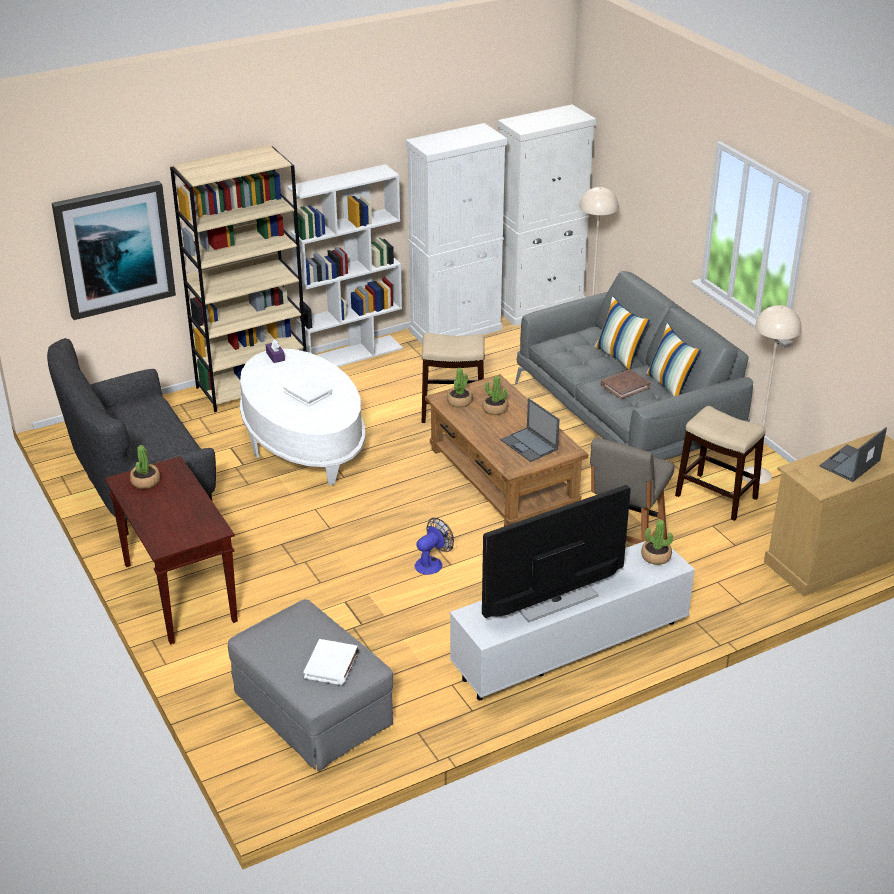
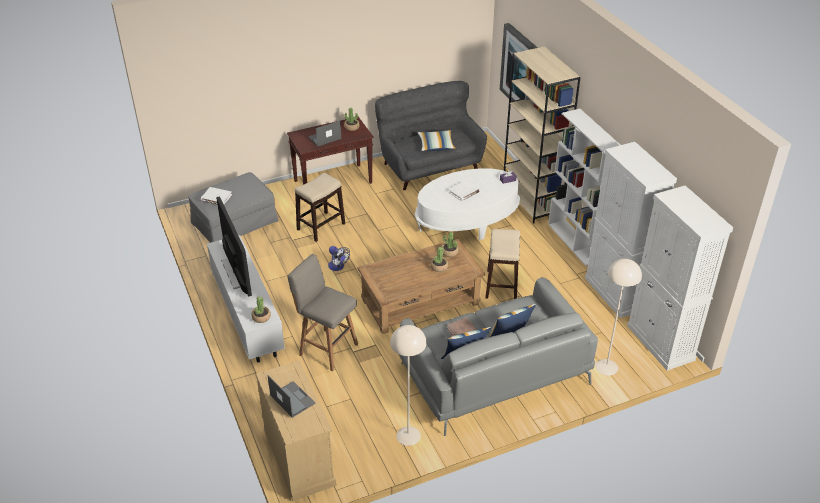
camera: 95 degrees right, 5 degrees up
(158, 428) = (436, 145): none -> pillow
(529, 445) = (394, 279): laptop -> laptop (324, 138)
(715, 496) = (384, 406): stool -> stool (321, 226)

